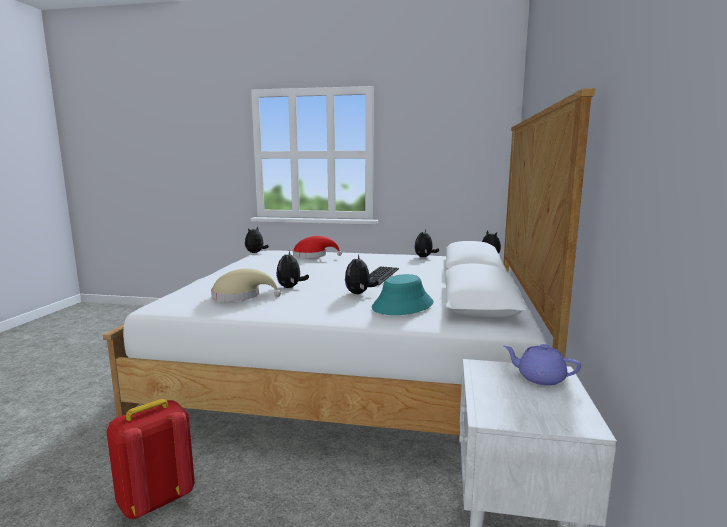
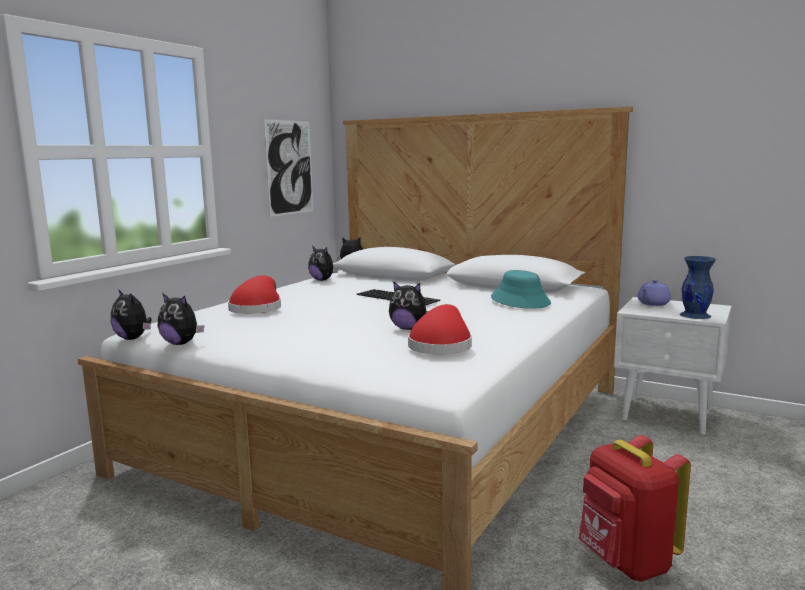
camera: 70 degrees left, 0 degrees up
(240, 296) = (441, 345): beige hat -> red hat
(359, 293) = (466, 308): plush toy -> plush toy (181, 343)
(455, 168) = (289, 167): none -> picture
(499, 405) = (695, 315): none -> blue vase

